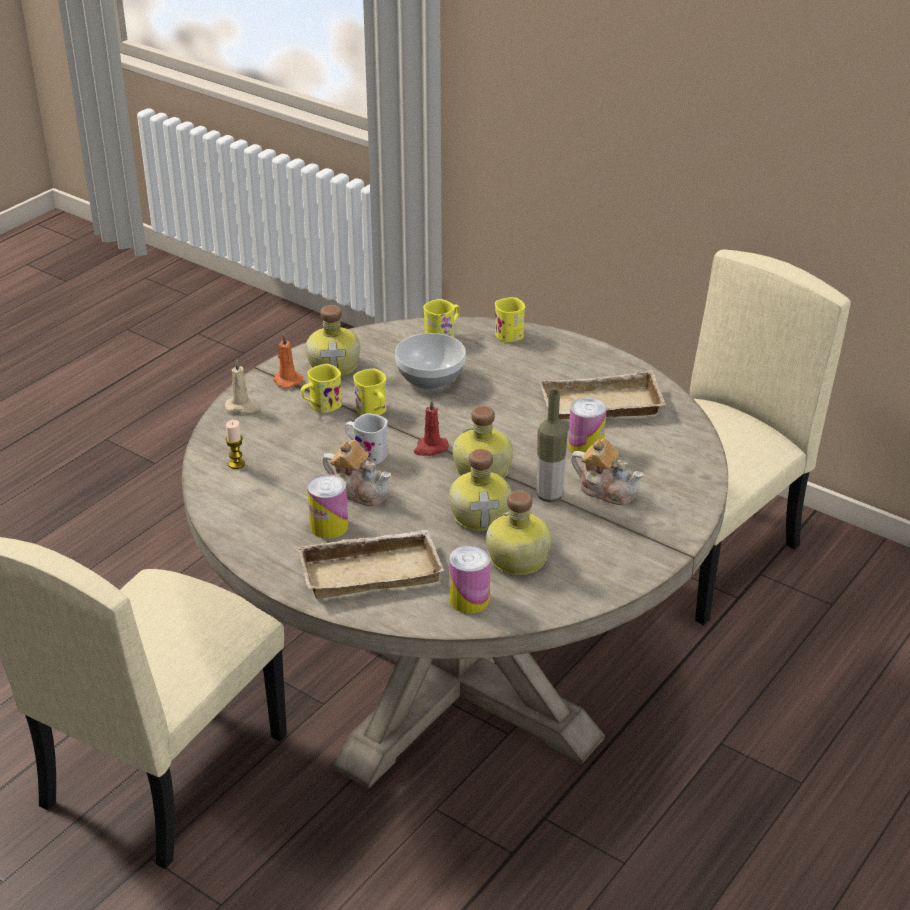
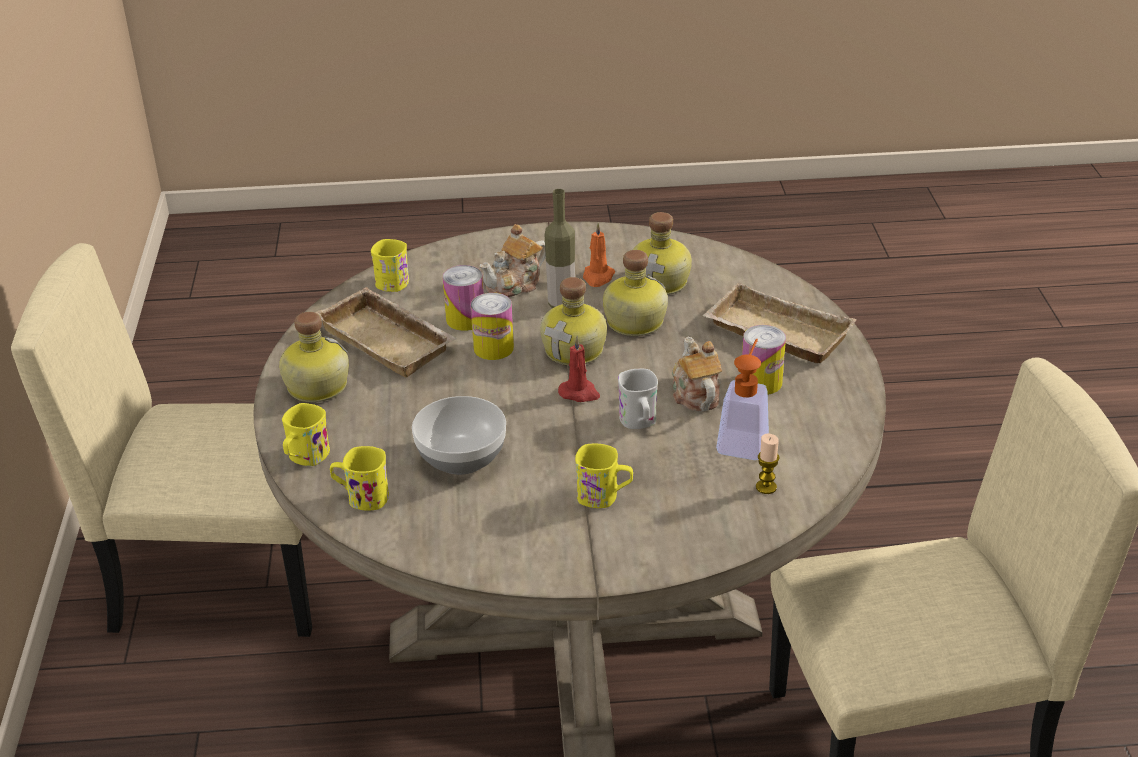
camera: 130 degrees left, 0 degrees up
(243, 407) = (678, 549): beige candle -> none
(287, 380) = (590, 552): orange candle -> orange candle (598, 277)
(287, 483) = (744, 439): none -> soap dispenser
(335, 365) = (517, 536): bottle -> bottle (315, 386)
(373, 412) = (568, 458): yellow mug -> yellow mug (395, 280)
(469, 599) = (735, 279): can -> can (493, 348)
(606, 490) = (515, 285): teapot -> teapot turned 120 degrees counterclockwise

